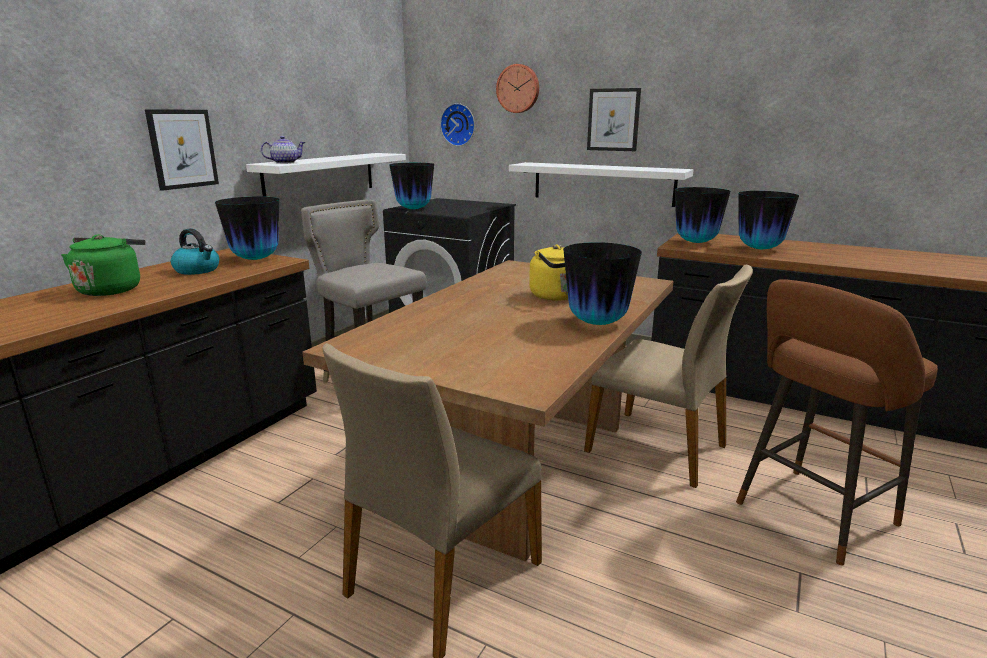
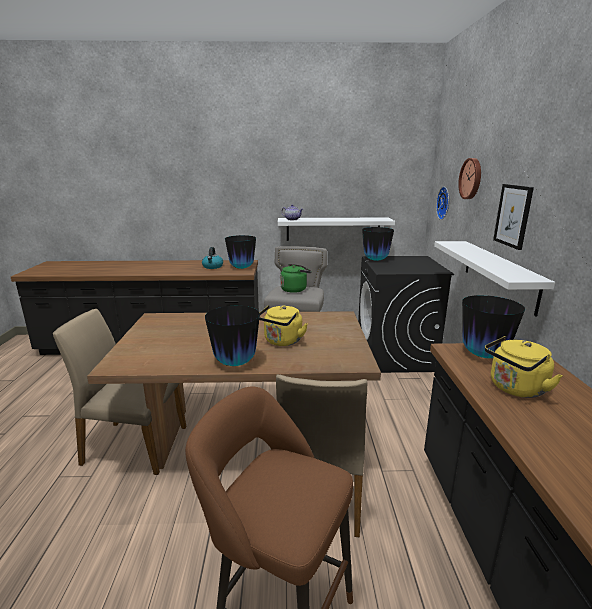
camera: 60 degrees right, 0 degrees up
(112, 289) = (174, 266): green kettle -> green kettle (295, 289)
(182, 149) = (241, 208): picture -> none
(759, 249) = (515, 389): vase -> yellow kettle

